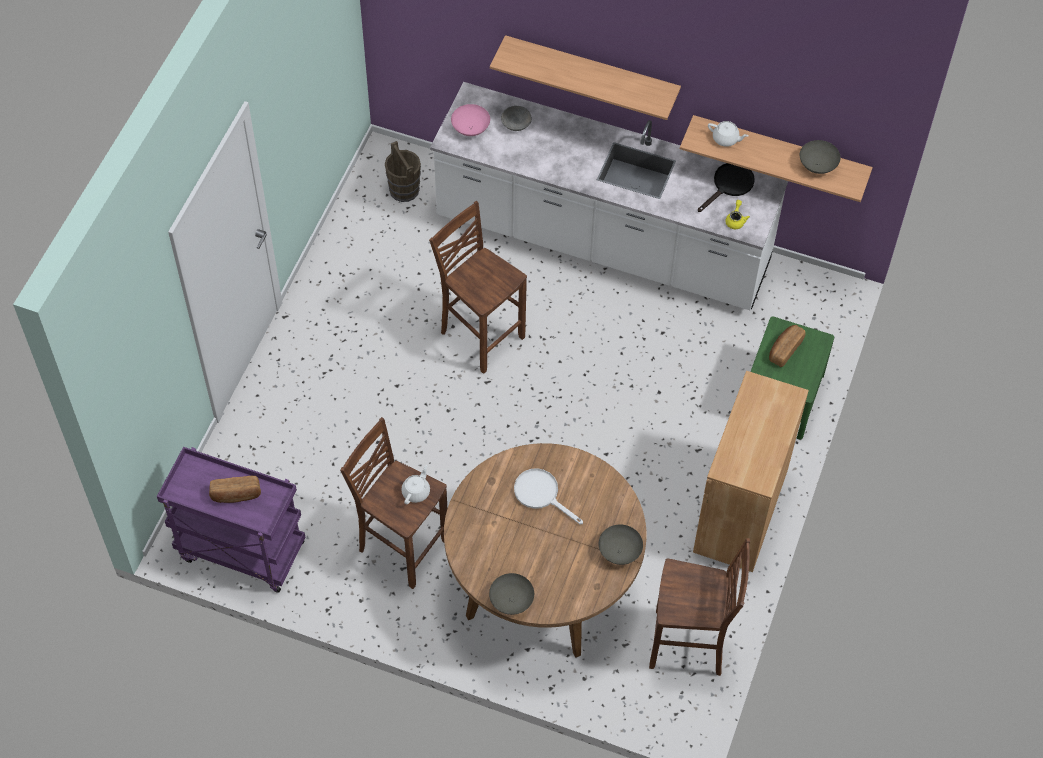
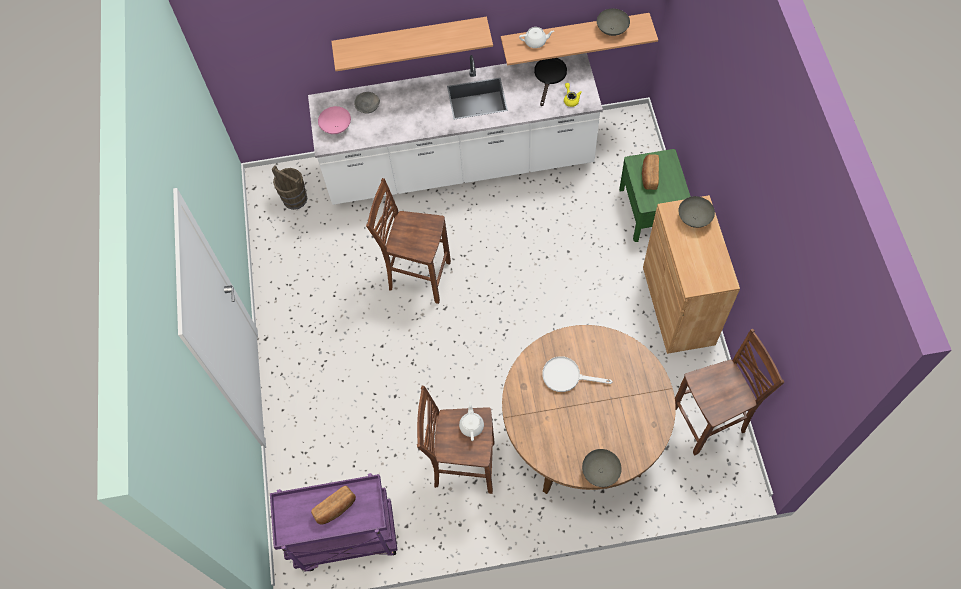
camera: 25 degrees left, 5 degrees up
(619, 552) = (651, 388): grey bowl -> grey bowl (694, 219)

